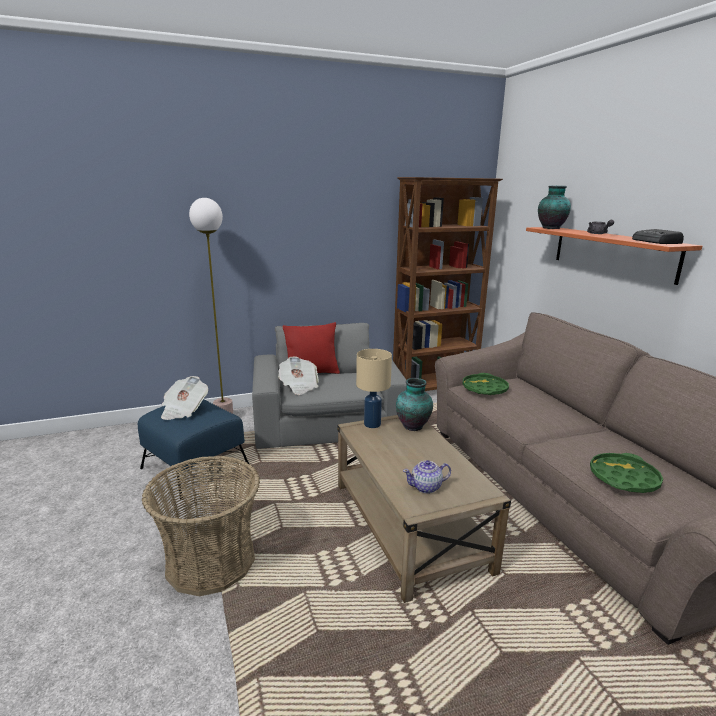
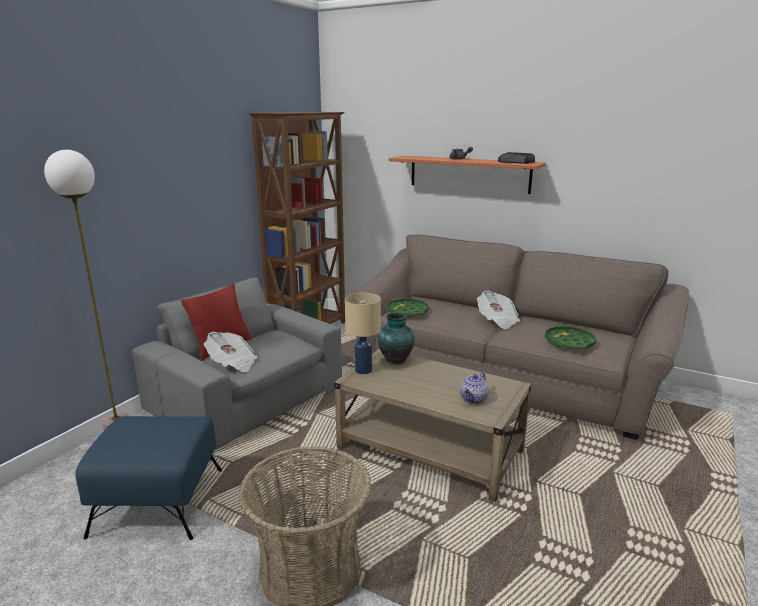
camera: 40 degrees left, 0 degrees up
(184, 410) = (137, 434): newspaper -> newspaper (497, 320)
(551, 228) = (410, 157): vase -> none

